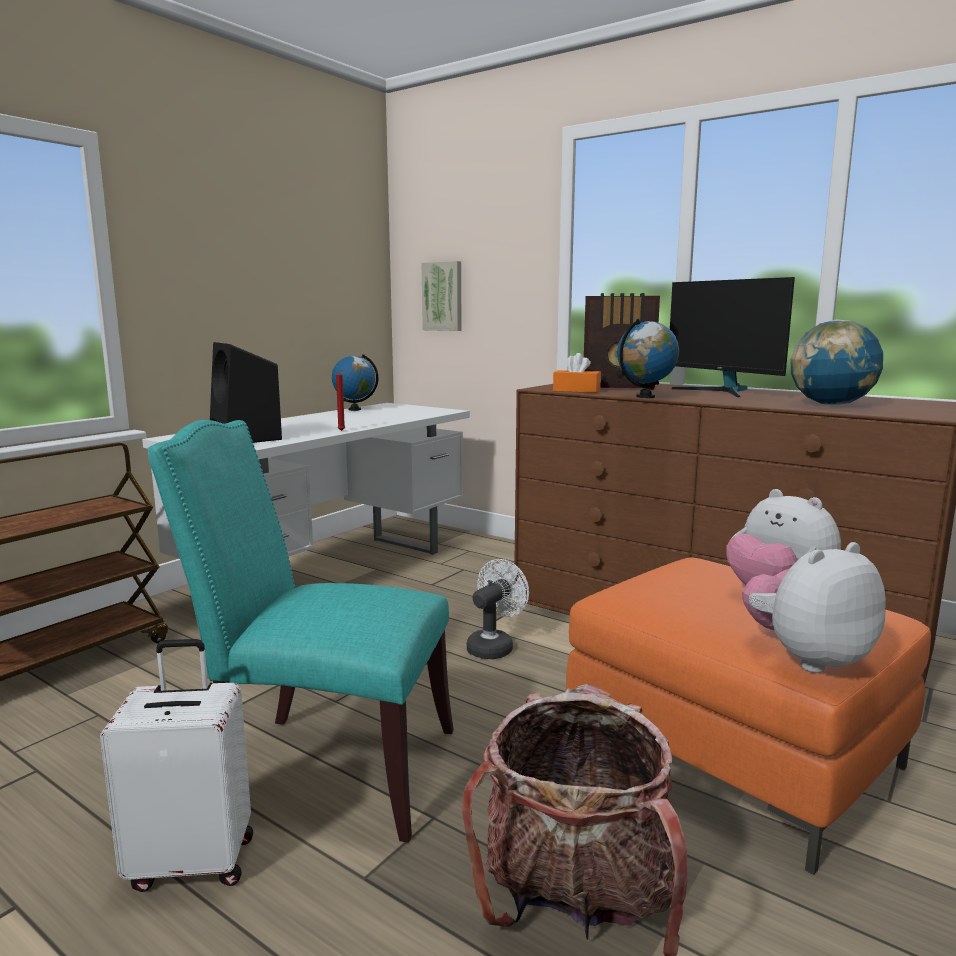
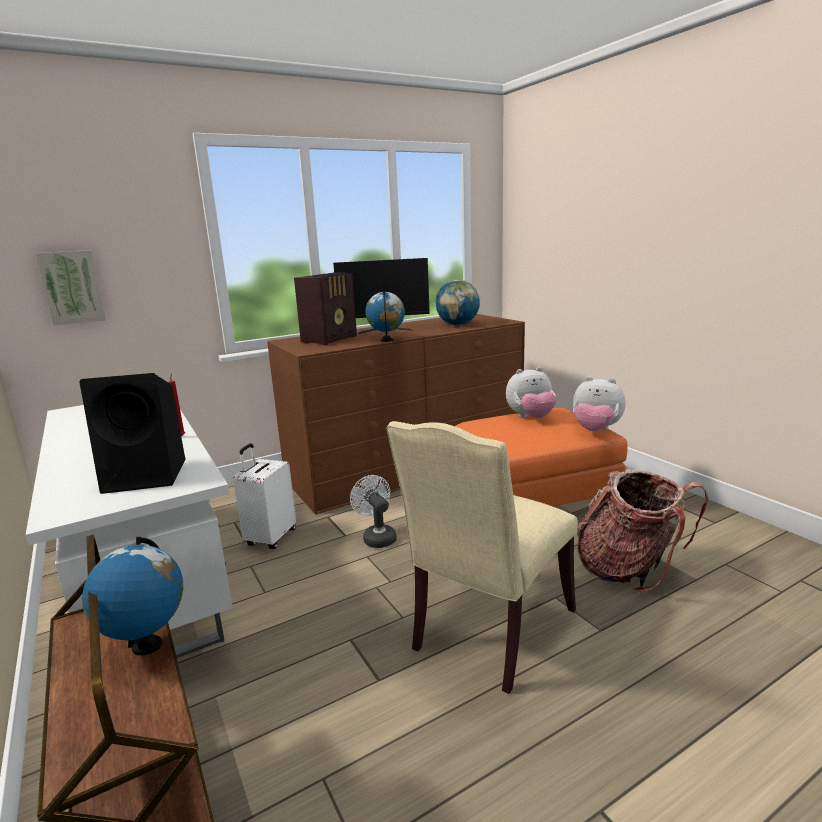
camera: 65 degrees left, 5 degrees up
(193, 861) = (571, 704): white suitcase -> white suitcase (270, 538)
(326, 767) = (488, 632): turquoise chair -> beige chair
(354, 409) = (63, 424): globe -> globe (147, 646)
(576, 391) = (334, 347): orange tissue box -> none
(807, 658) = (595, 430): plush toy -> plush toy turned 60 degrees counterclockwise

